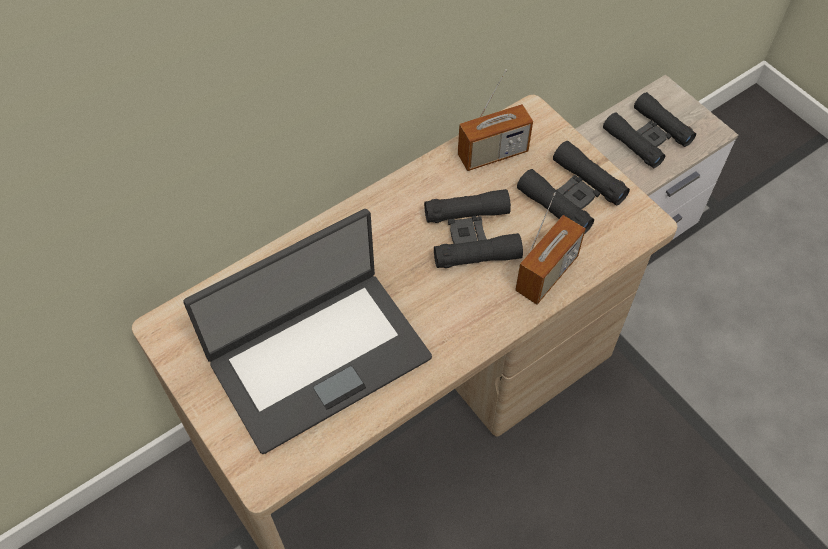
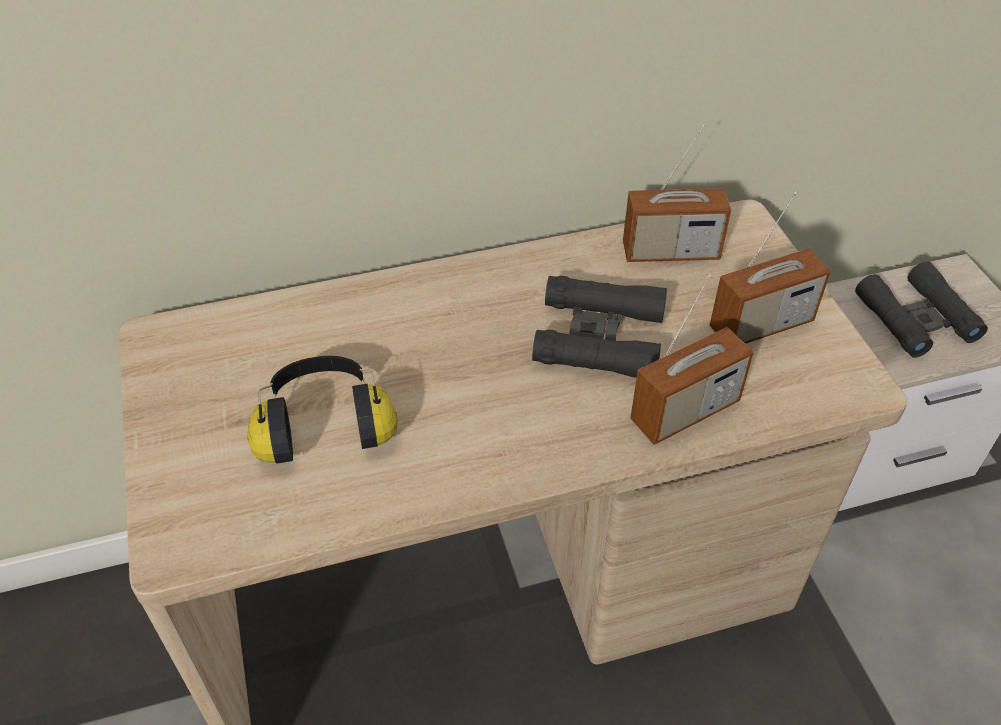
camera: 20 degrees right, 10 degrees down
(318, 357) = (324, 424): laptop -> headphones
(571, 195) = (761, 325): black binoculars -> radio

